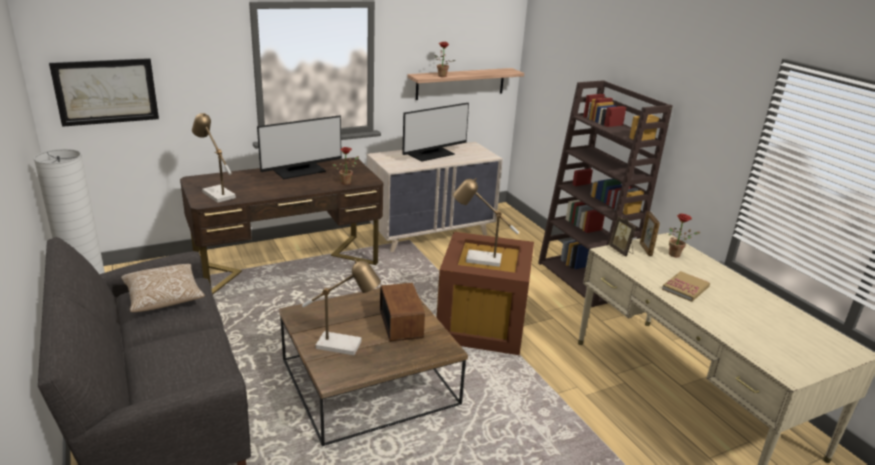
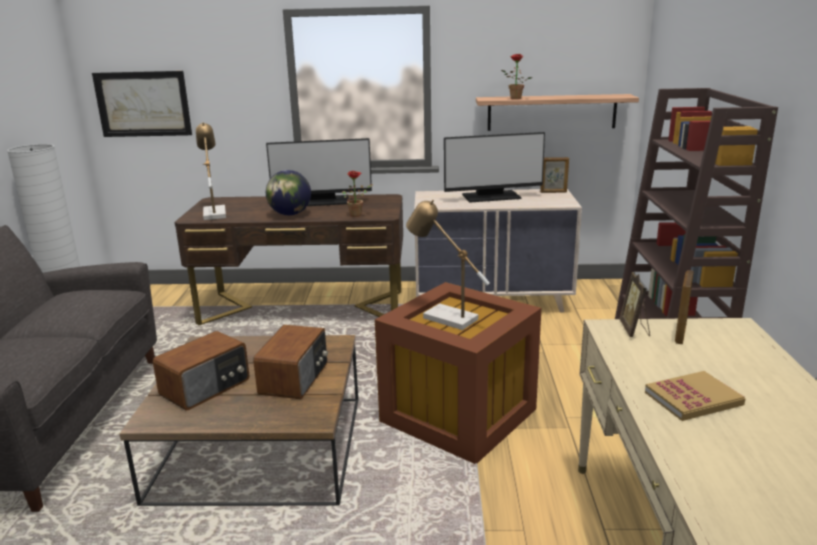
camera: 30 degrees right, 5 degrees down
(164, 298) = (71, 301): pillow -> none
(289, 188) = (290, 214): none -> globe
(345, 345) = (206, 387): table lamp -> radio
(470, 146) = (553, 192): none -> picture frame
(677, 255) = (732, 350): potted plant -> none

